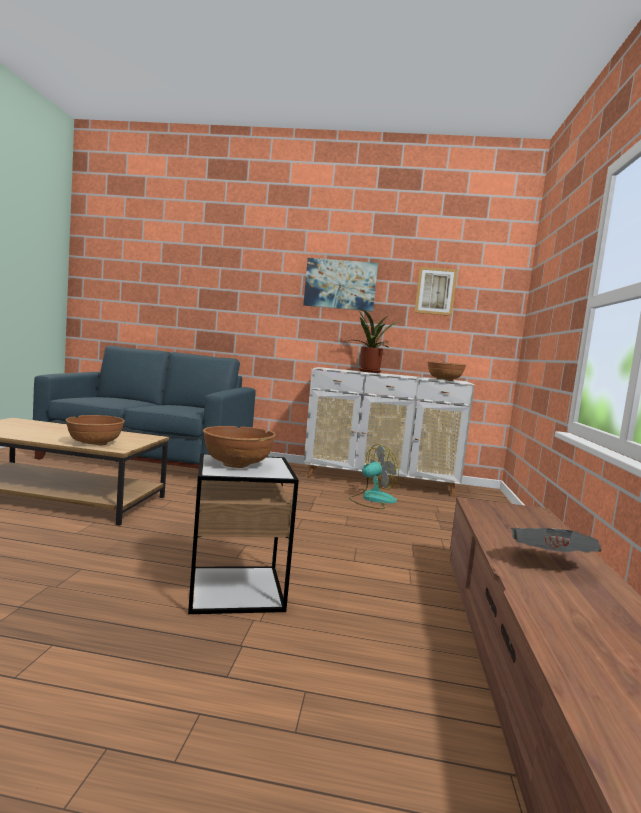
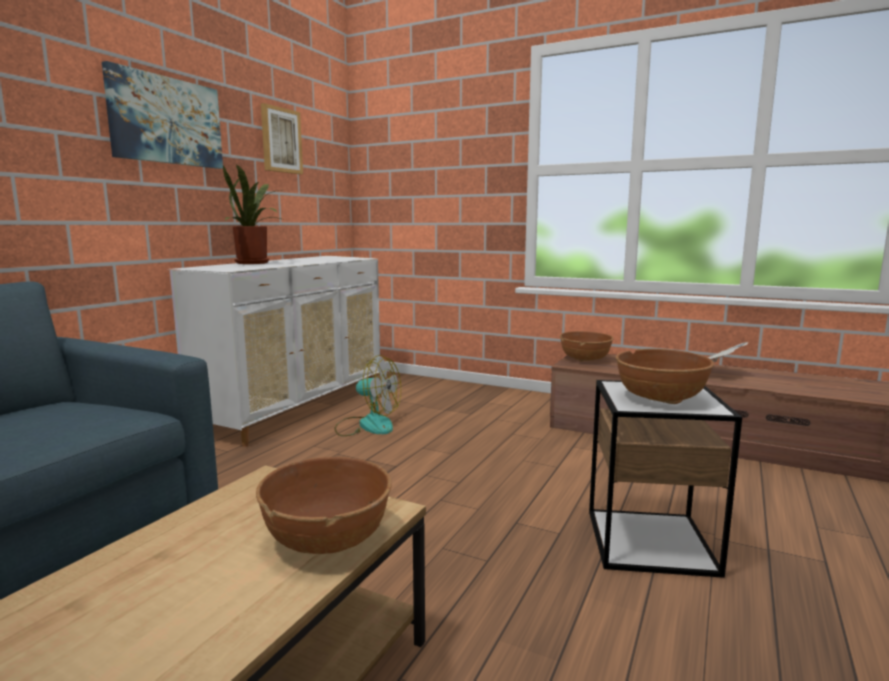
camera: 70 degrees left, 5 degrees up
(372, 499) = (367, 425): fan -> fan turned 120 degrees clockwise
(444, 380) = (339, 258): brown bowl -> brown bowl (585, 359)

